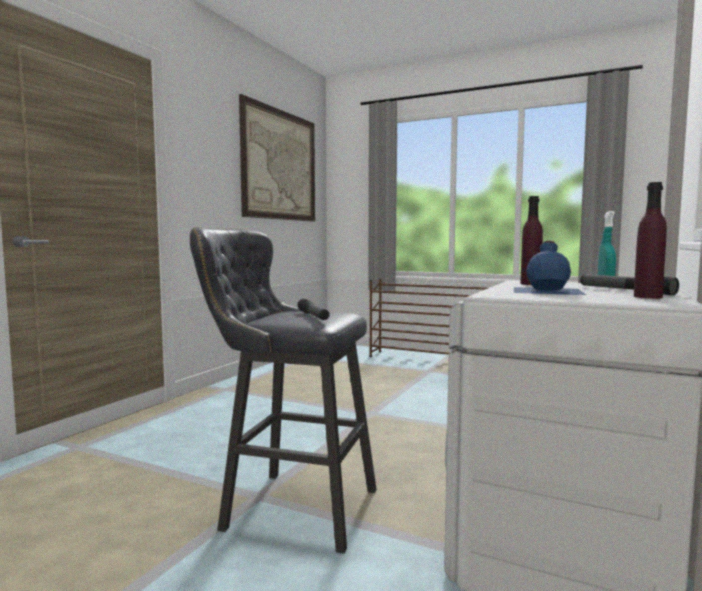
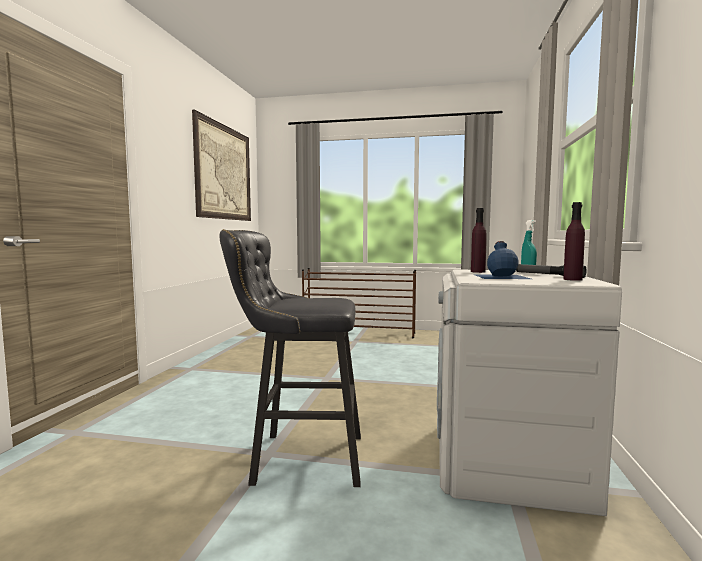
camera: 15 degrees left, 0 degrees up
(313, 316) = (320, 301): flashlight -> none

